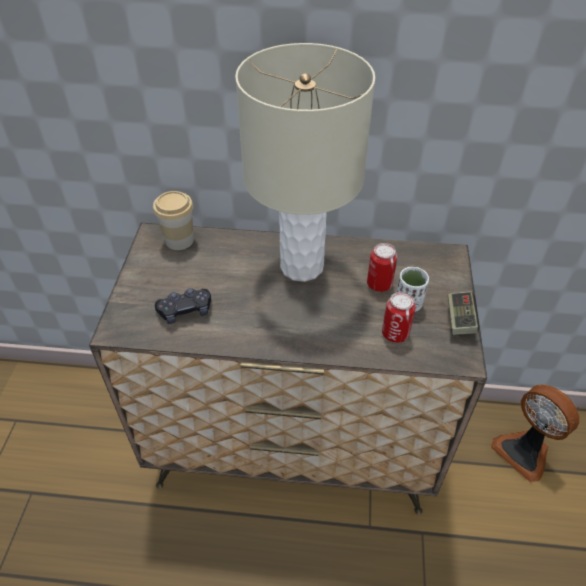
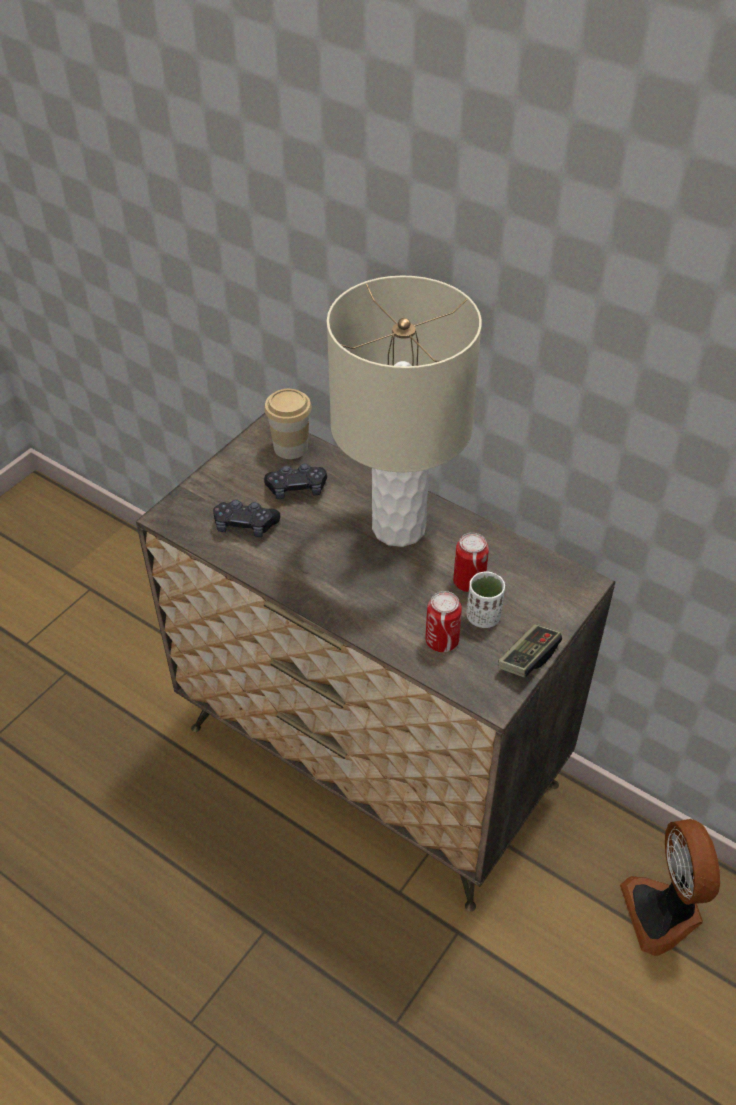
camera: 30 degrees right, 0 degrees up
(206, 268) = (297, 489): none -> black game controller

